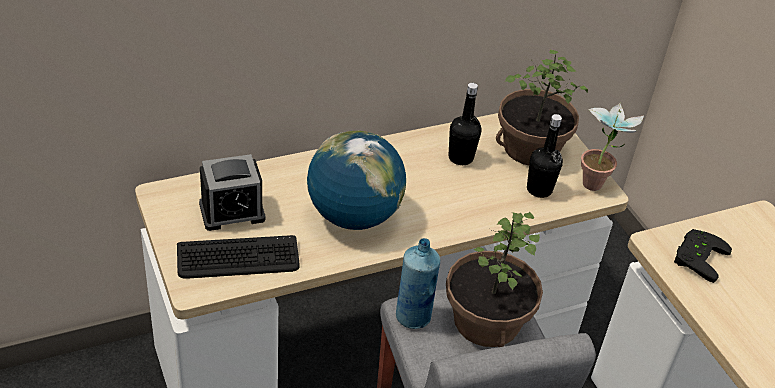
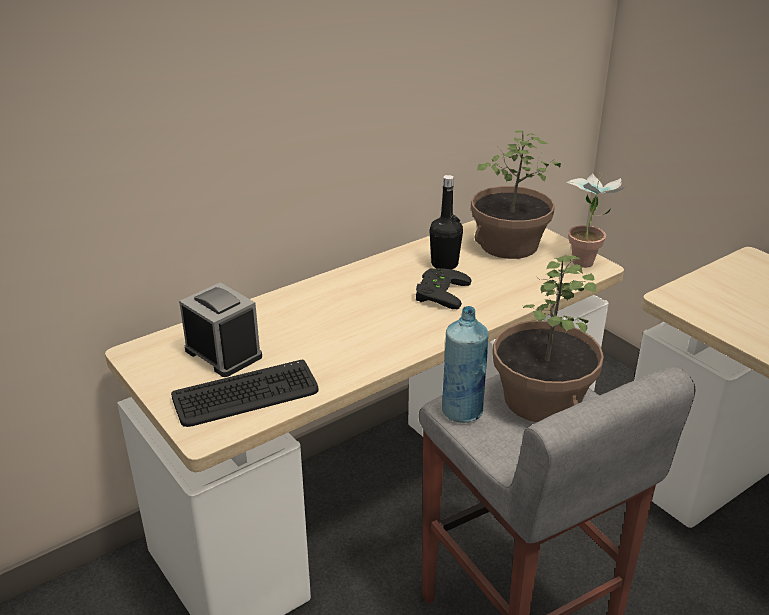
camera: 10 degrees left, 10 degrees down
(232, 212) = (223, 353): alarm clock -> alarm clock turned 105 degrees counterclockwise
(353, 216) = (358, 332): globe -> none
(539, 189) = (535, 276): black bottle -> none
(696, 256) = (715, 301): black game controller -> black game controller (438, 292)

